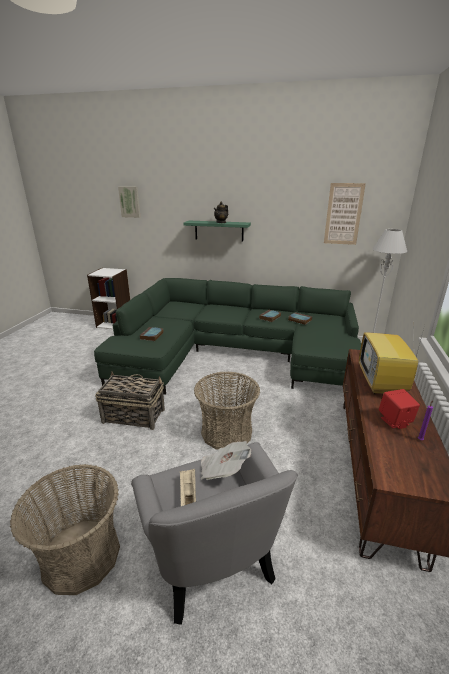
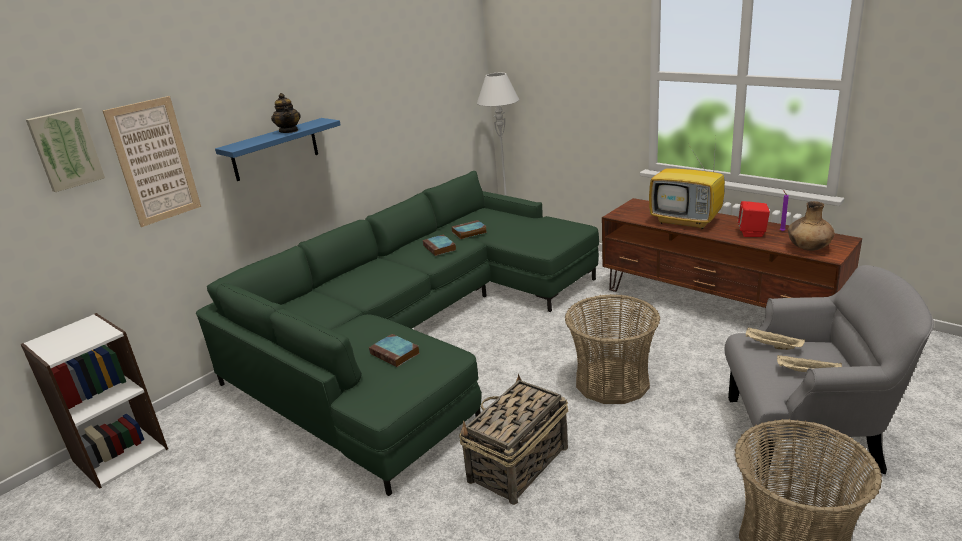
camera: 60 degrees left, 0 degrees up
(219, 231) = (275, 149): green shelf -> blue shelf
(223, 470) = (772, 346): newspaper -> beige tray
(343, 214) = (430, 70): picture -> picture (154, 161)
(394, 461) = (808, 248): none -> brown vase

